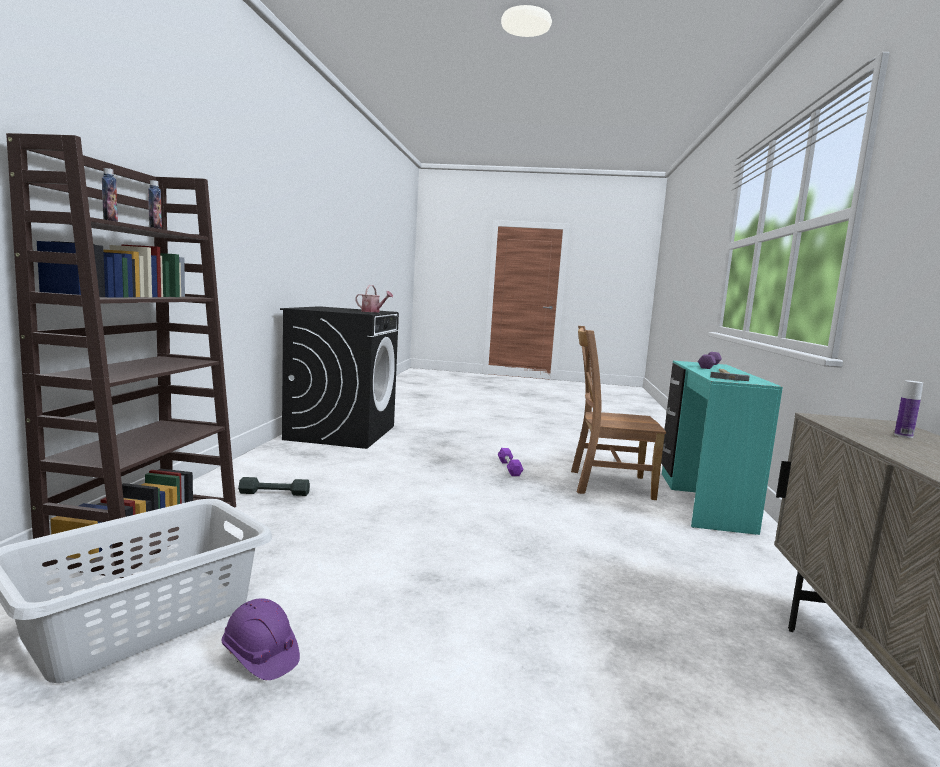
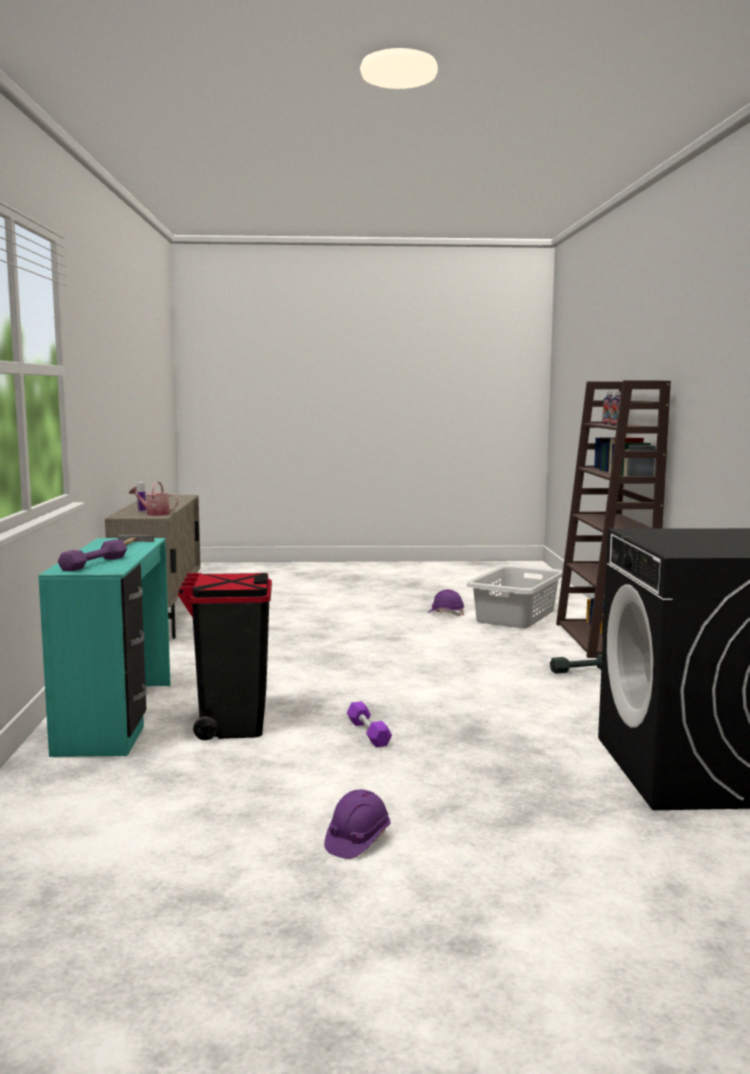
camera: 170 degrees right, 0 degrees up
(373, 312) = (662, 542): watering can -> watering can (154, 514)
(526, 434) = (357, 841): none -> purple hard hat
(606, 484) = (231, 725): brown chair -> black trash can

